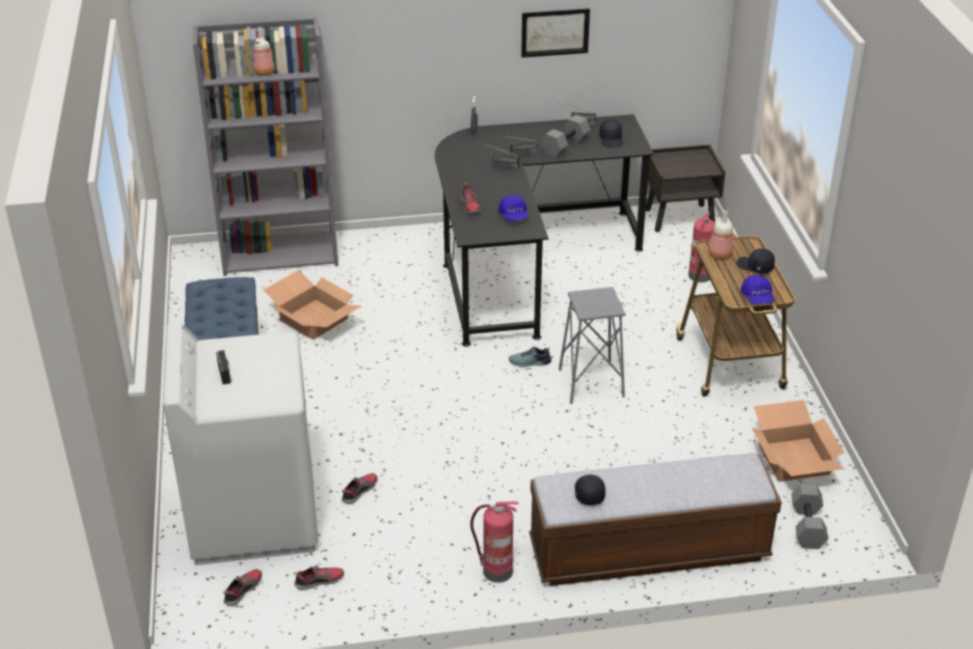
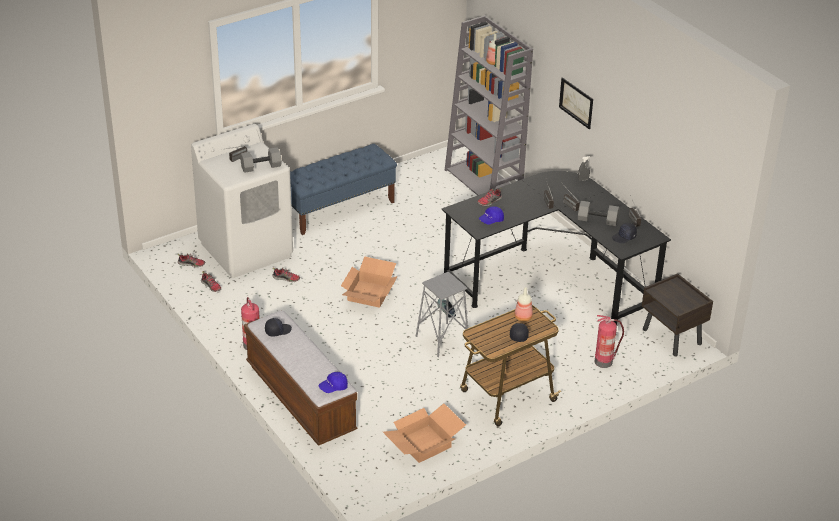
camera: 65 degrees right, 0 degrees up
(312, 319) = (427, 215): cardboard box -> cardboard box (369, 293)
(555, 32) = (641, 146): picture -> picture (576, 103)
(757, 298) = (482, 342): blue cap -> blue cap (333, 387)
(808, 526) = (361, 461): grey dumbbell -> grey dumbbell (261, 167)

